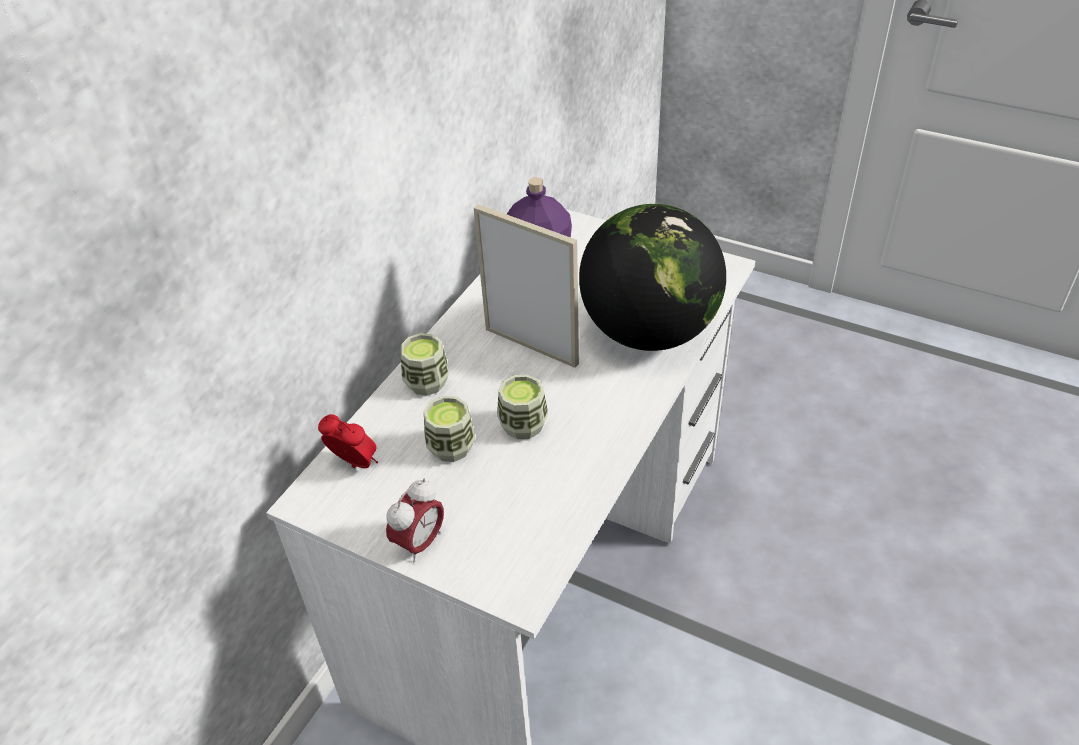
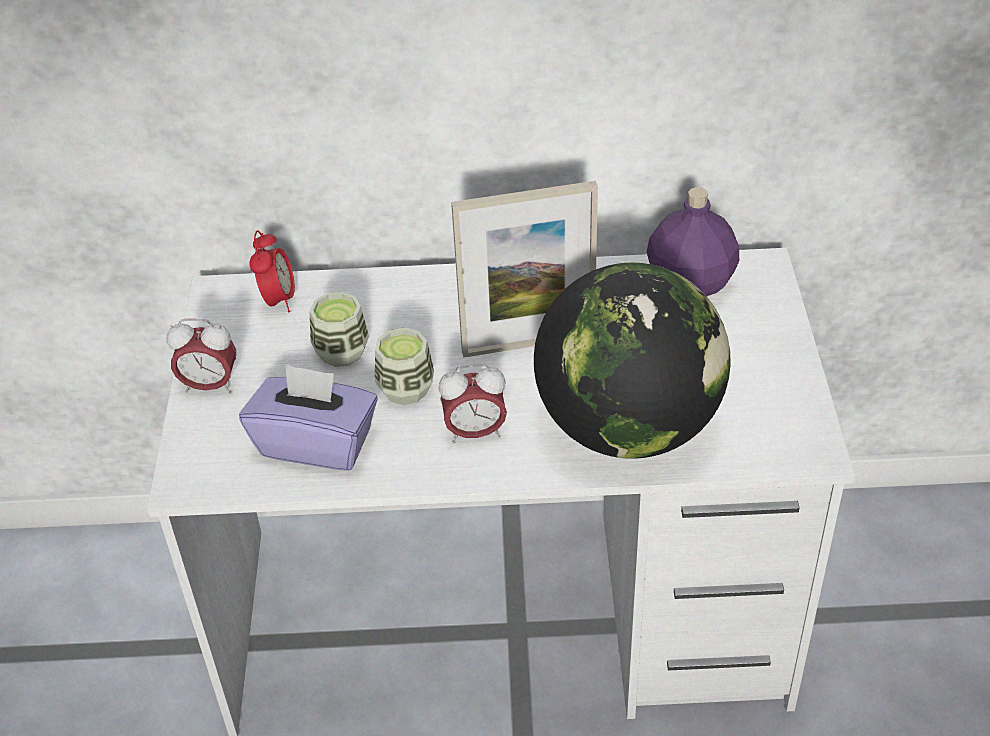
camera: 60 degrees right, 0 degrees up
(426, 382) = (418, 294): cup -> none
(531, 346) = (528, 344): picture frame -> picture frame turned 75 degrees clockwise
(541, 496) = (316, 443): none -> purple tissue box
(598, 405) = (475, 433): none -> alarm clock

